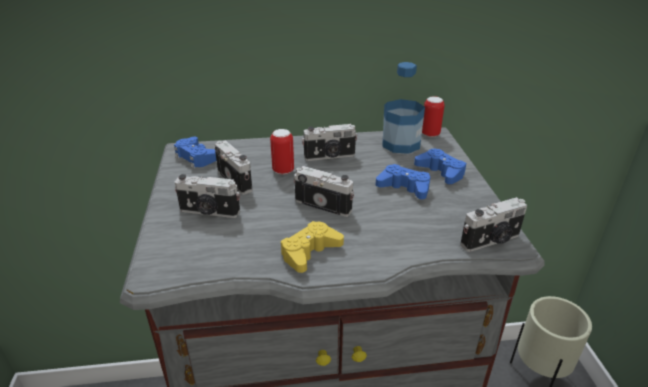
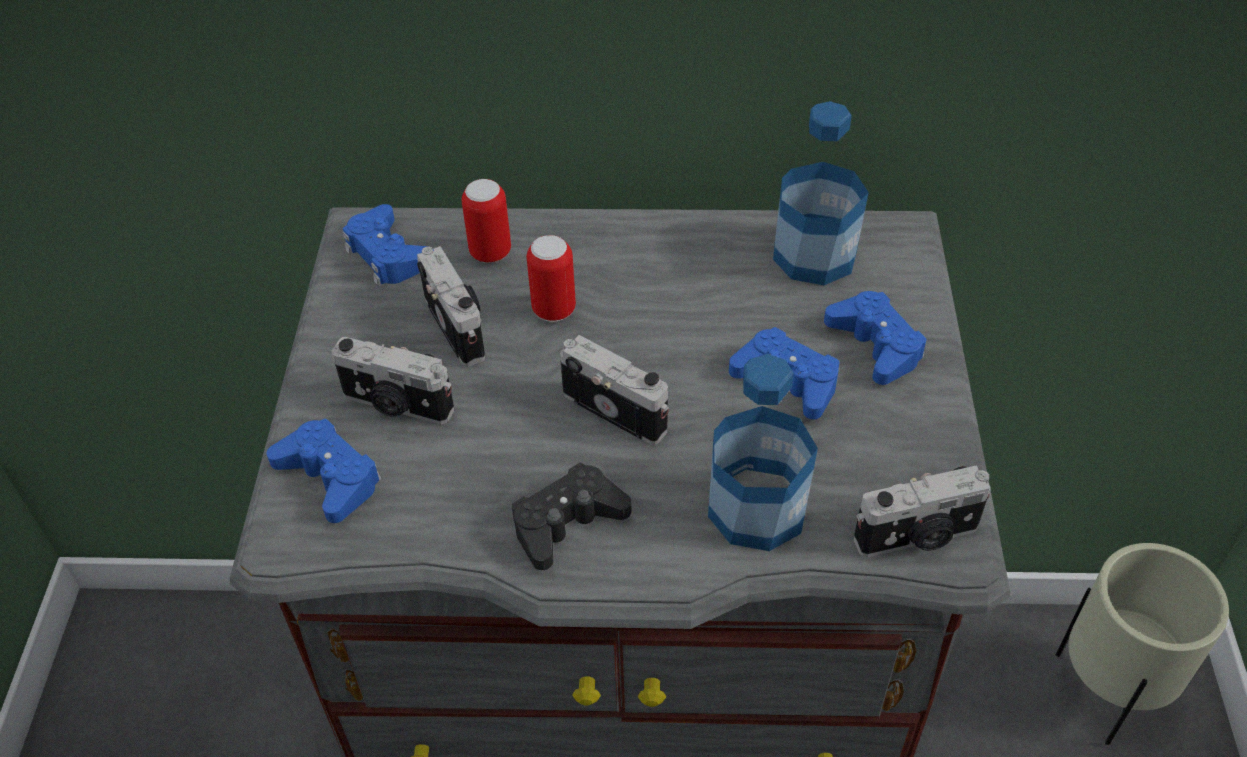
camera: 10 degrees right, 15 degrees up
(176, 244) = (330, 477): none -> blue game controller
(310, 252) = (567, 522): yellow game controller -> black game controller
(330, 156) = (656, 279): camera -> none
(407, 237) = (757, 509): none -> bottle
(430, 134) = (887, 231): can -> can (490, 252)

